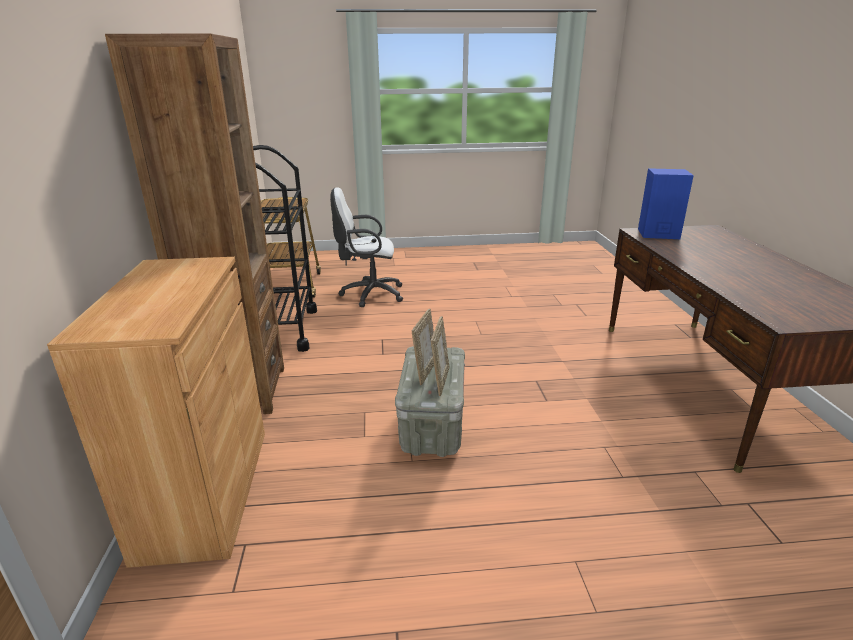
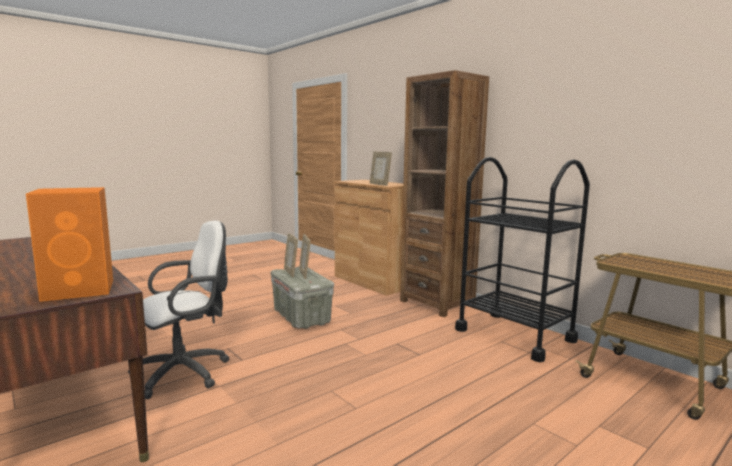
camera: 145 degrees right, 15 degrees down
(208, 271) = (380, 184): none -> picture frame
(369, 294) = (545, 404): white office chair -> white office chair (186, 372)
(657, 234) = (81, 290): blue speaker -> orange speaker

